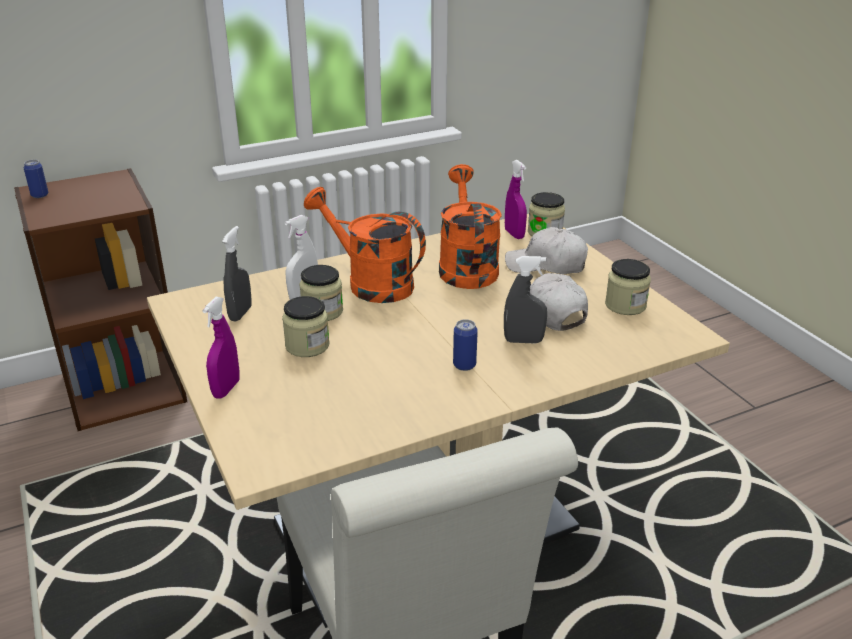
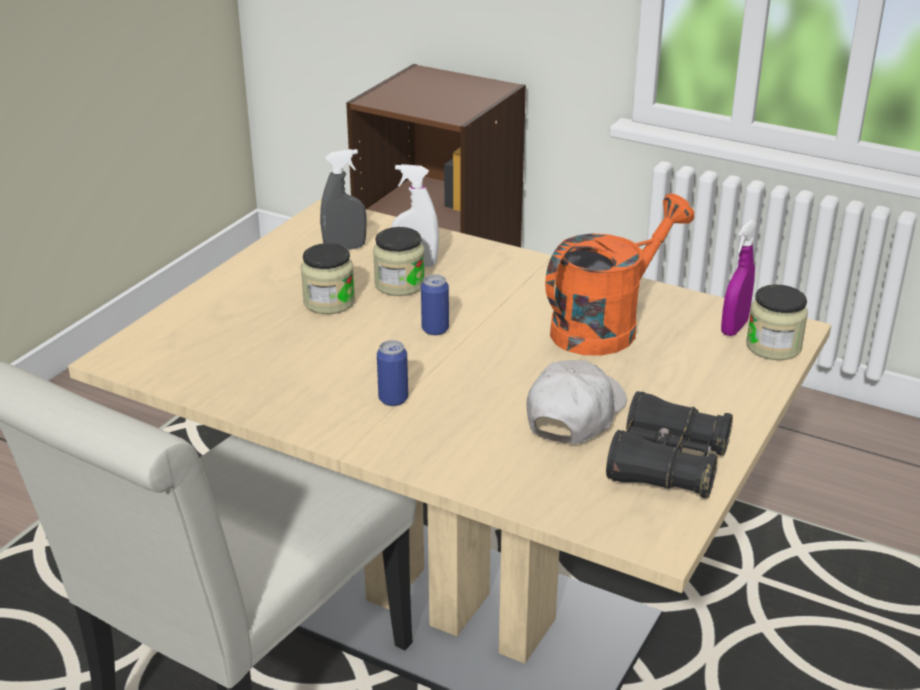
camera: 55 degrees right, 0 degrees up
(40, 195) = (414, 78): can -> can (435, 329)
(226, 389) = (216, 294): purple spray bottle -> none
(370, 283) = (489, 286): orange watering can -> none
(523, 341) = (487, 419): grey spray bottle -> none
(546, 265) = (688, 375): white cap -> none
(625, 305) = (667, 464): jar -> black binoculars

